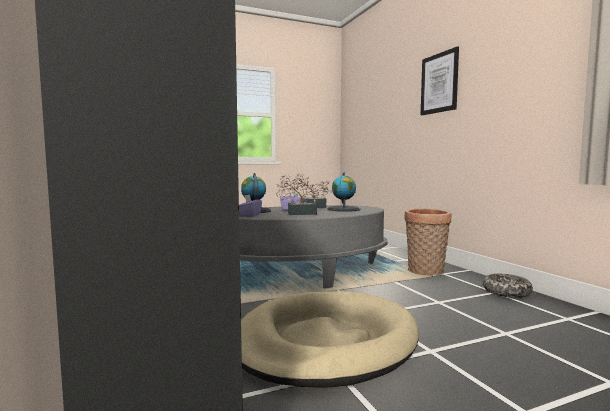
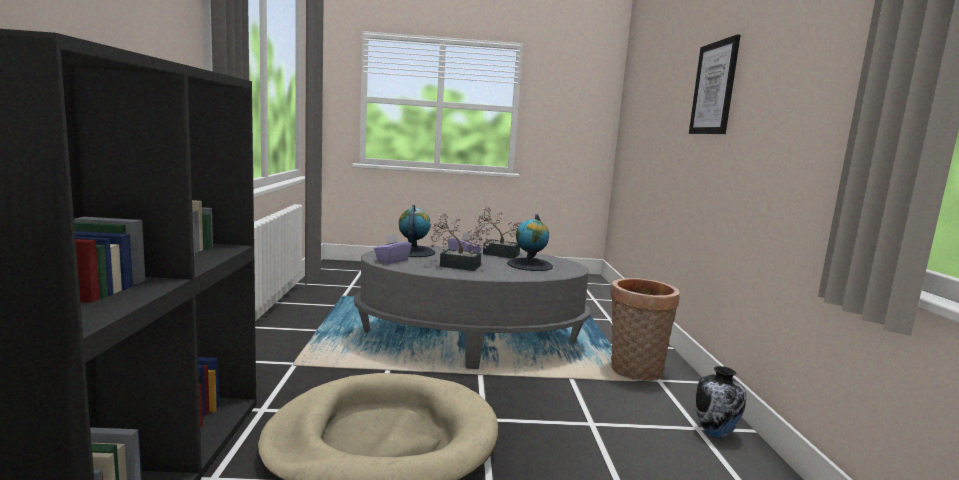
camera: 20 degrees right, 5 degrees up
(506, 292) = (715, 432): bowl -> vase

